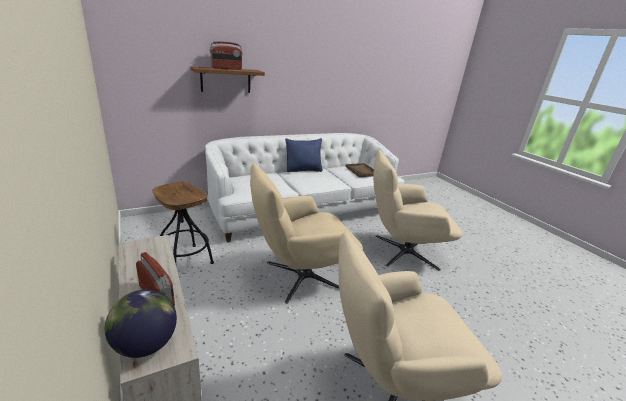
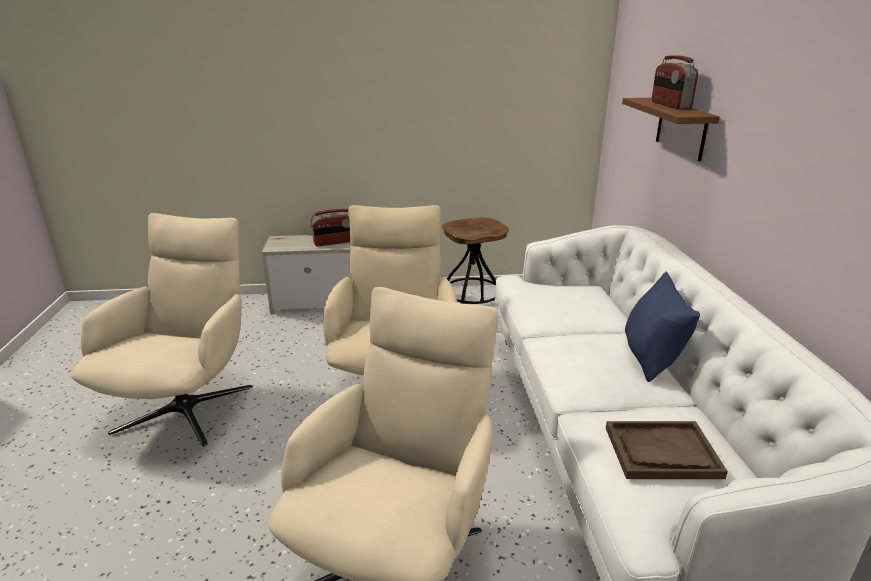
camera: 115 degrees right, 0 degrees up
(145, 344) = (290, 240): globe -> none

